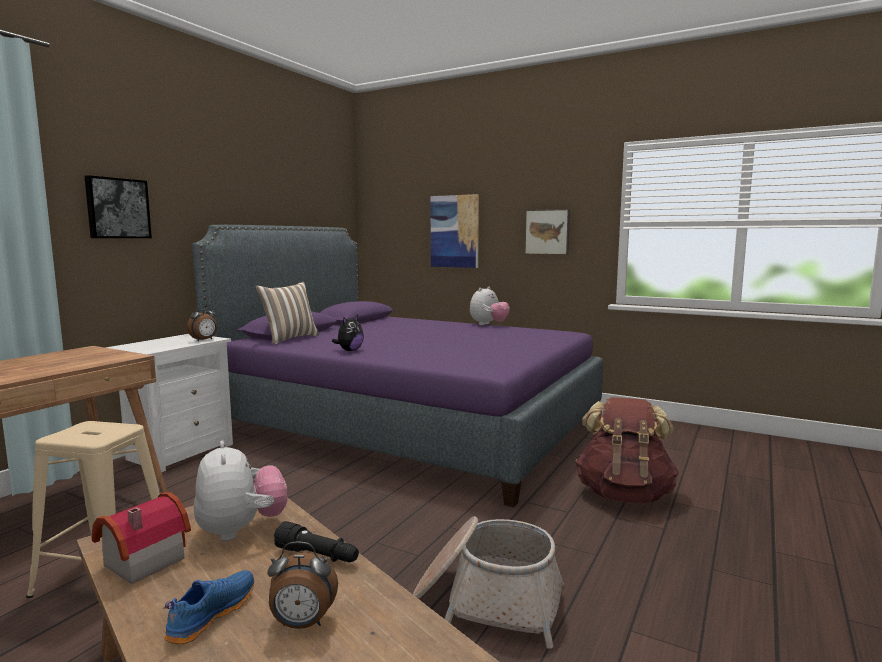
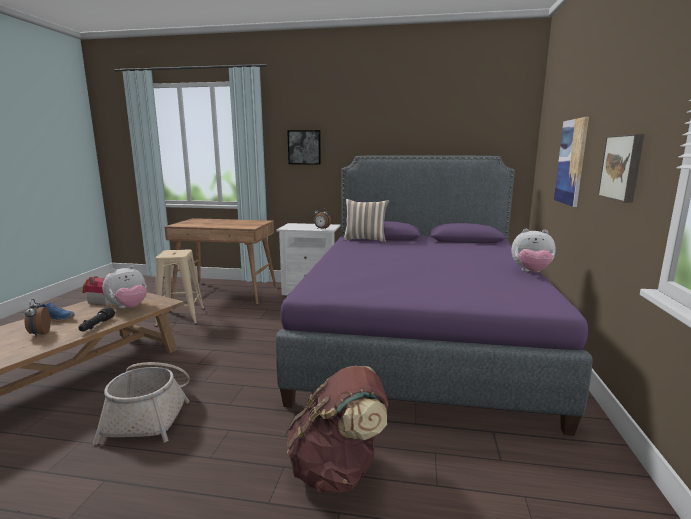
camera: 70 degrees right, 5 degrees up
(349, 350) = (342, 254): plush toy -> none

